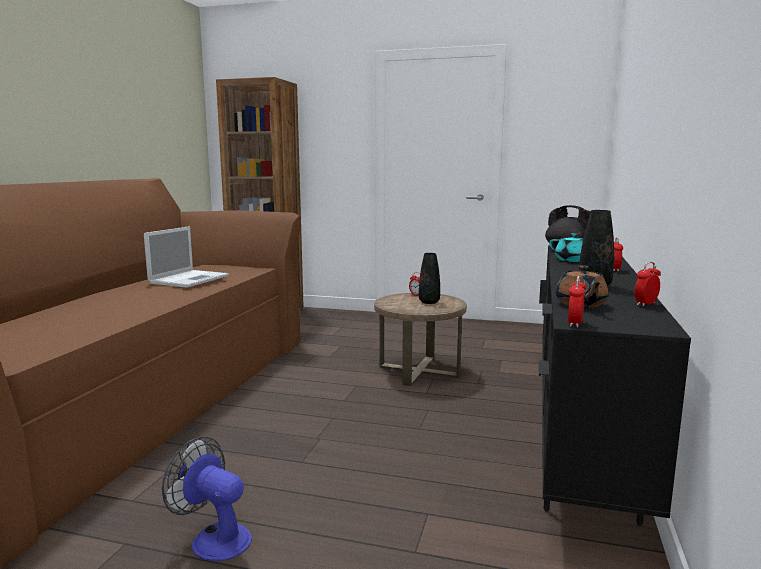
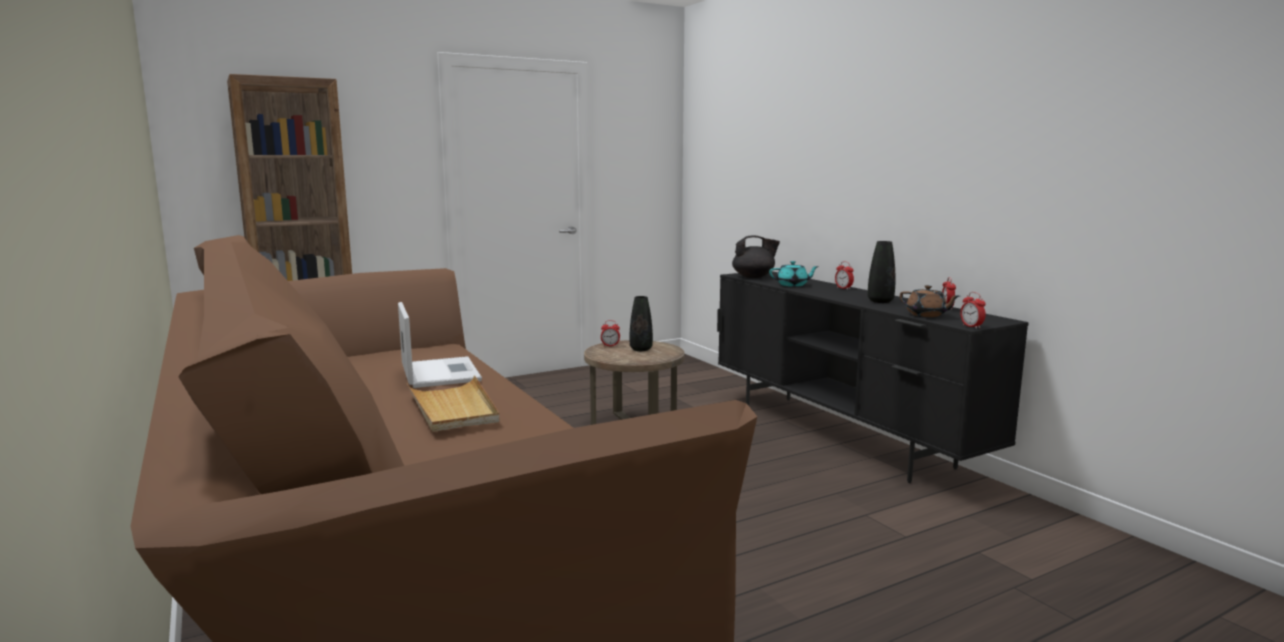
camera: 45 degrees left, 0 degrees up
(117, 296) = (453, 408): none -> beige tray
(213, 538) = (793, 599): fan -> none

